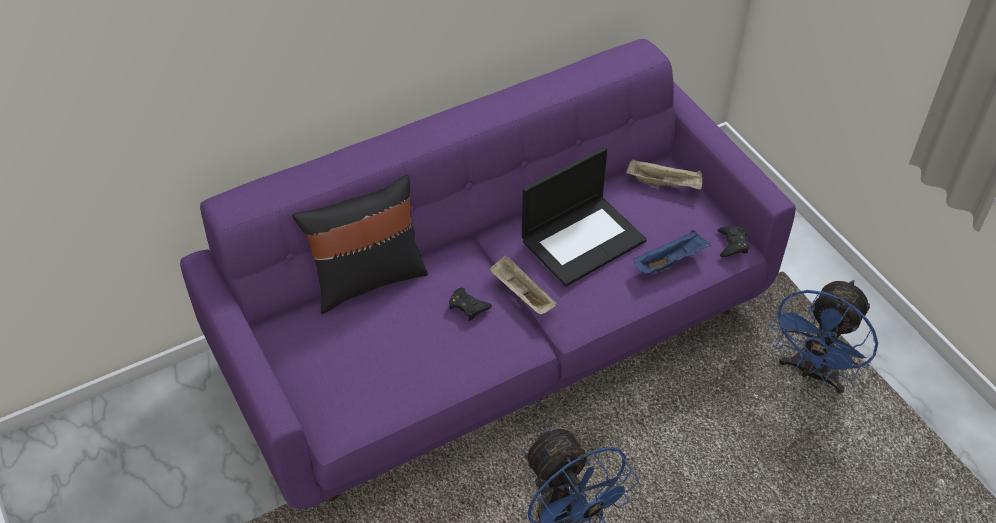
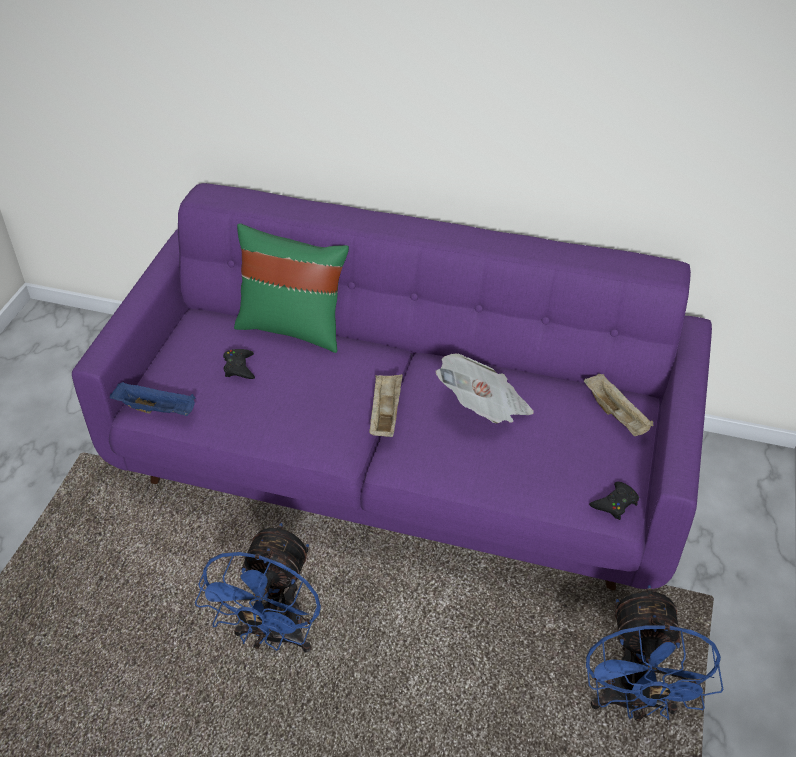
camera: 45 degrees right, 5 degrees down
(367, 279) = (293, 328): black pillow -> green pillow
(468, 306) = (332, 393): black game controller -> black game controller (239, 367)
(583, 239) = (484, 408): laptop -> newspaper
(670, 261) = (536, 475): blue tray -> blue tray (157, 409)
(812, 374) = (632, 703): blue fan -> blue fan turned 75 degrees counterclockwise

